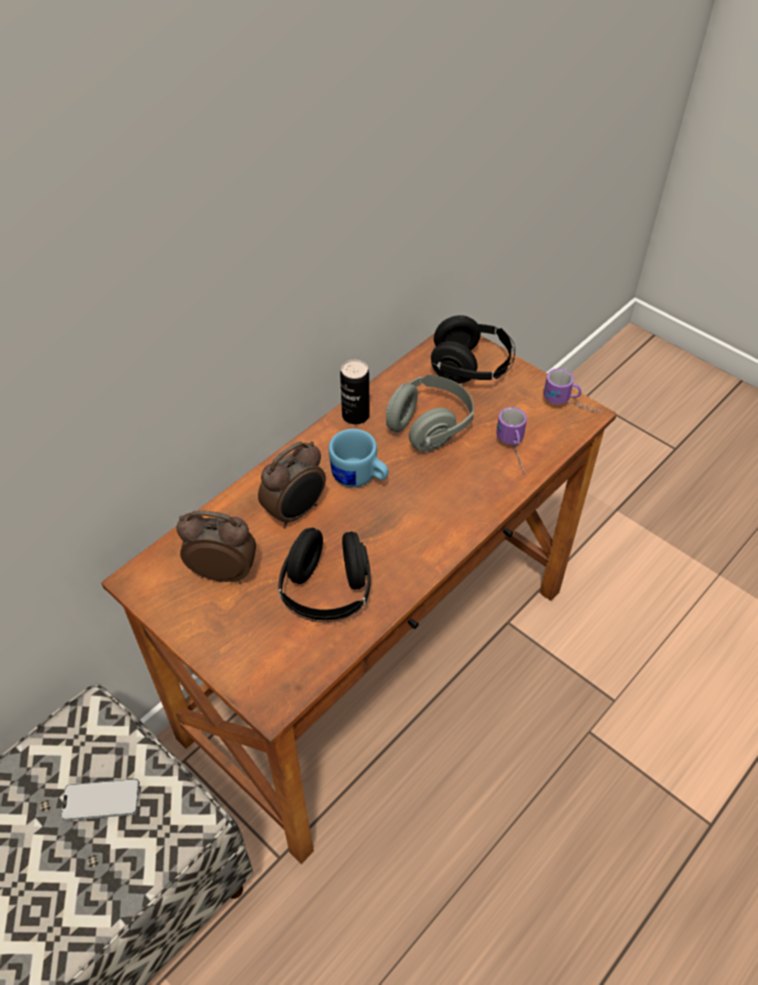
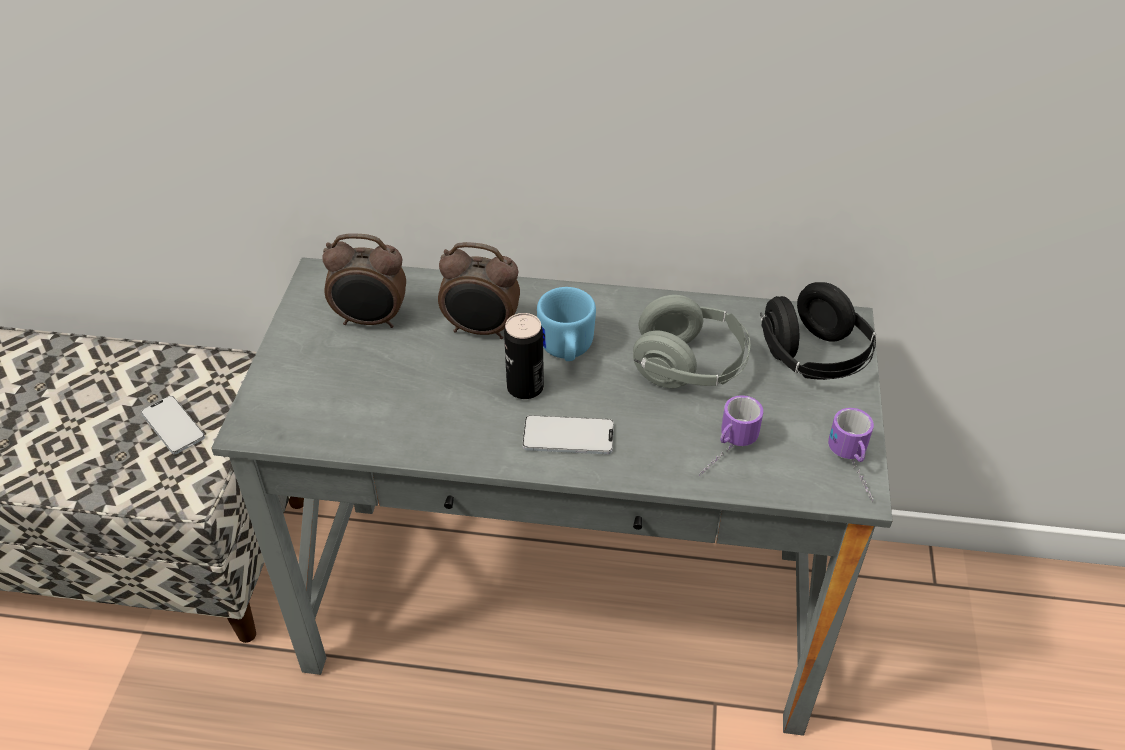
camera: 55 degrees right, 5 degrees down
(223, 571) = (371, 320): alarm clock -> alarm clock turned 120 degrees clockwise
(327, 592) = (404, 400): black headphones -> none
(355, 415) = (645, 306): can -> can (525, 387)
(377, 660) = (563, 606): brown desk -> grey desk
(438, 519) = (568, 436): none -> phone

